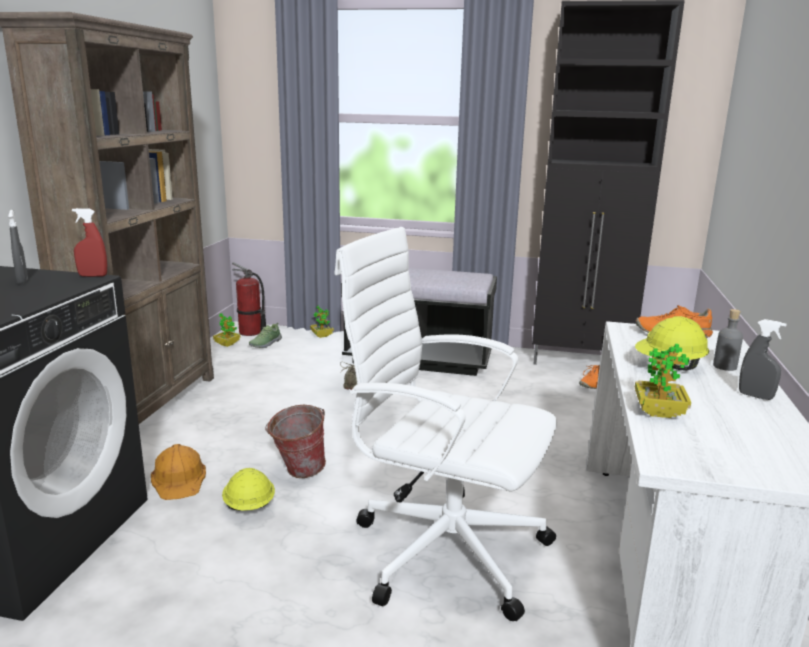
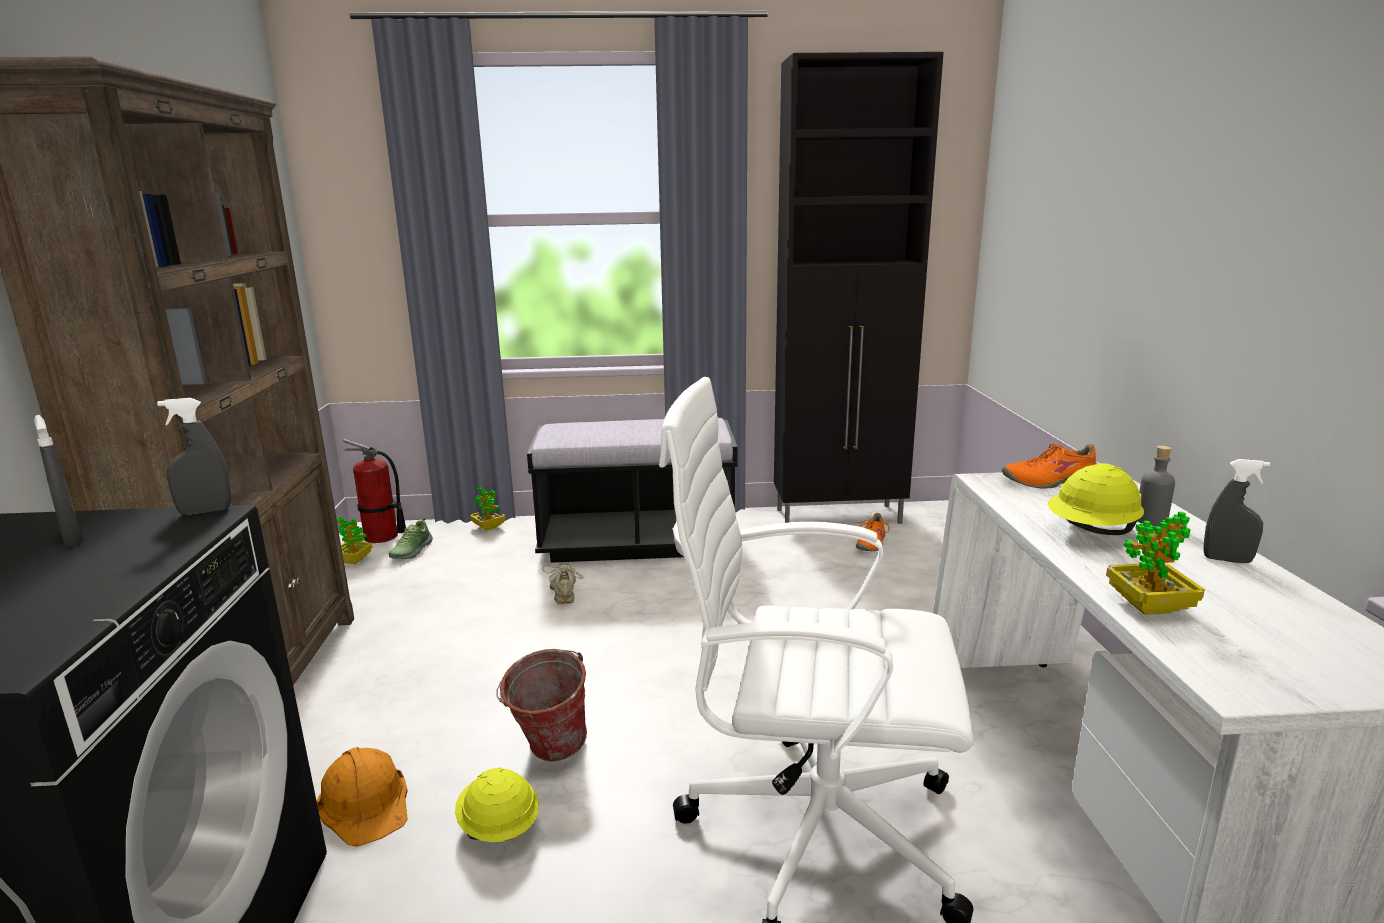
camera: 15 degrees left, 0 degrees up
(93, 276) = (205, 511): red spray bottle -> grey spray bottle

